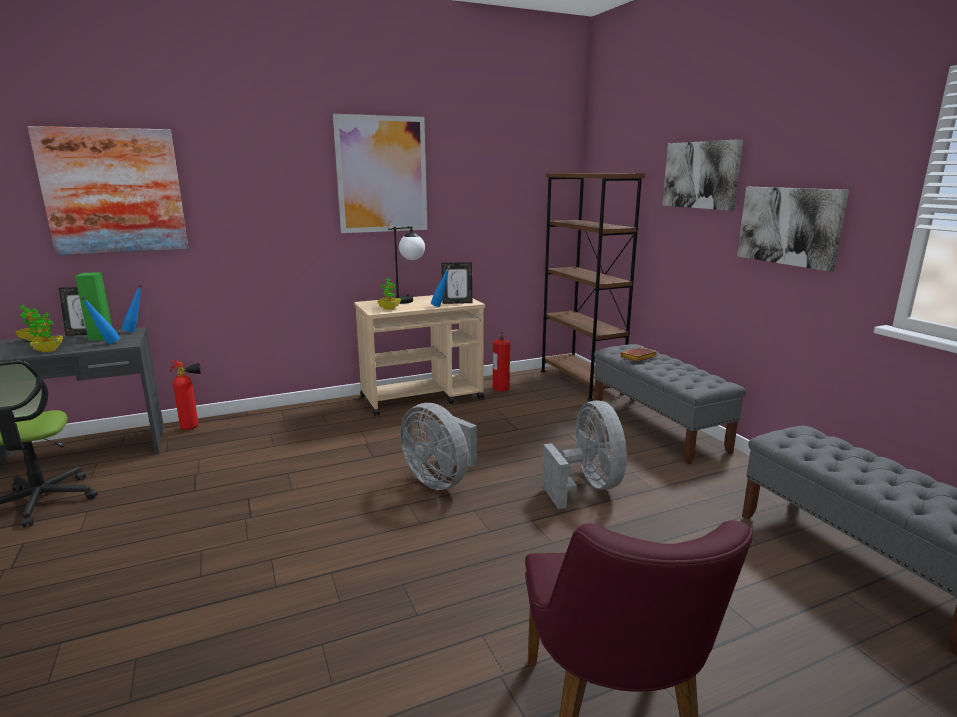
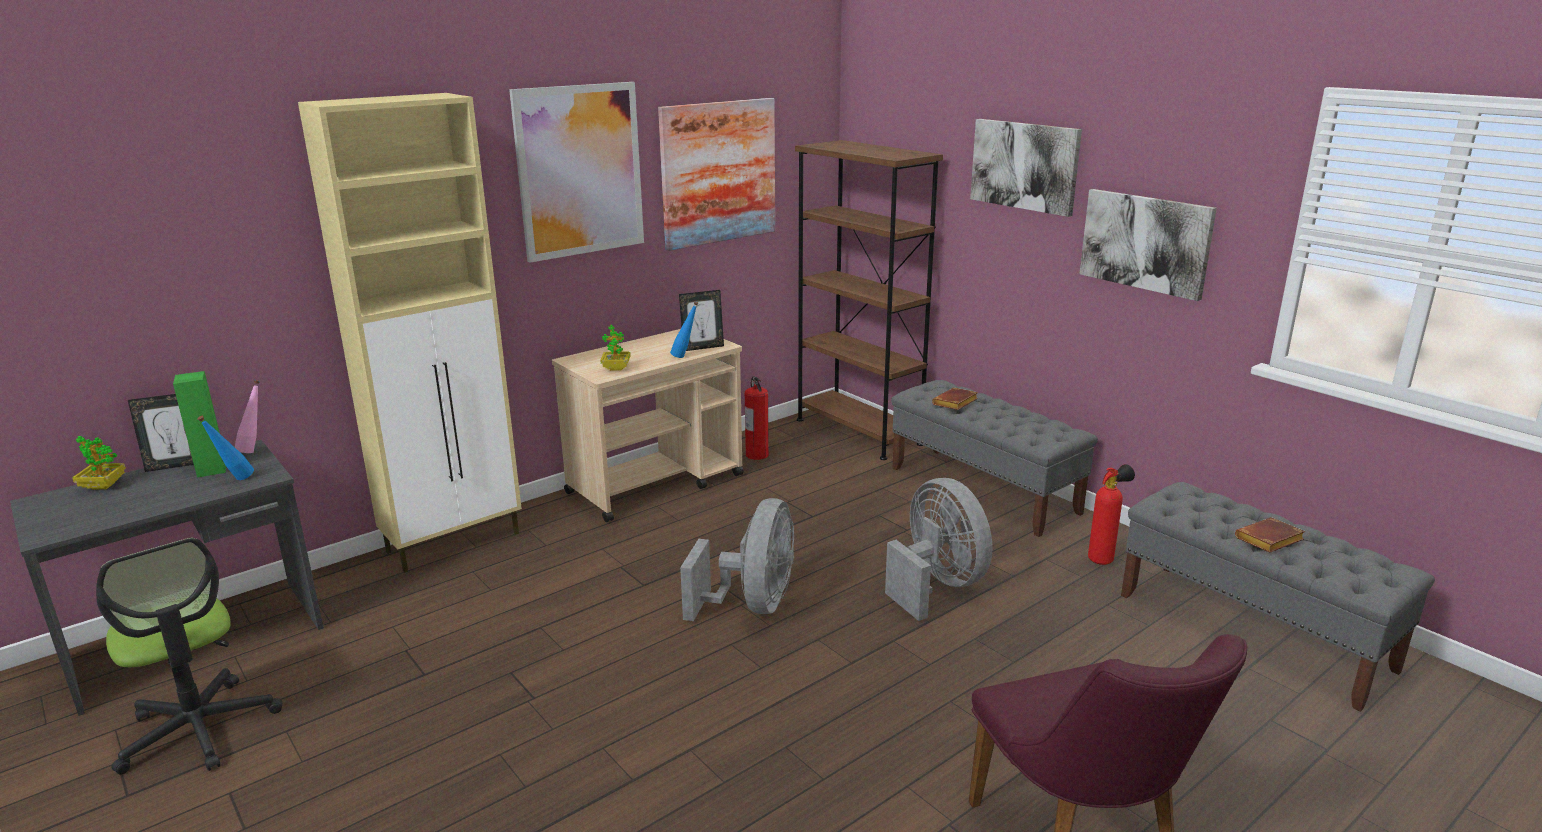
camera: 15 degrees left, 5 degrees up
(49, 350) = (154, 504): potted plant -> none
(114, 191) = (199, 240): picture -> picture (718, 172)
(136, 331) = (255, 450): blue bottle -> pink bottle
(194, 427) = (345, 578): fire extinguisher -> fire extinguisher (1103, 559)
(273, 416) = (455, 542): none -> beige cabinet
(409, 300) = (629, 348): table lamp -> none
(440, 480) = (753, 605): grey fan -> grey fan turned 105 degrees counterclockwise
(873, 477) = (1269, 541): none -> brown book

